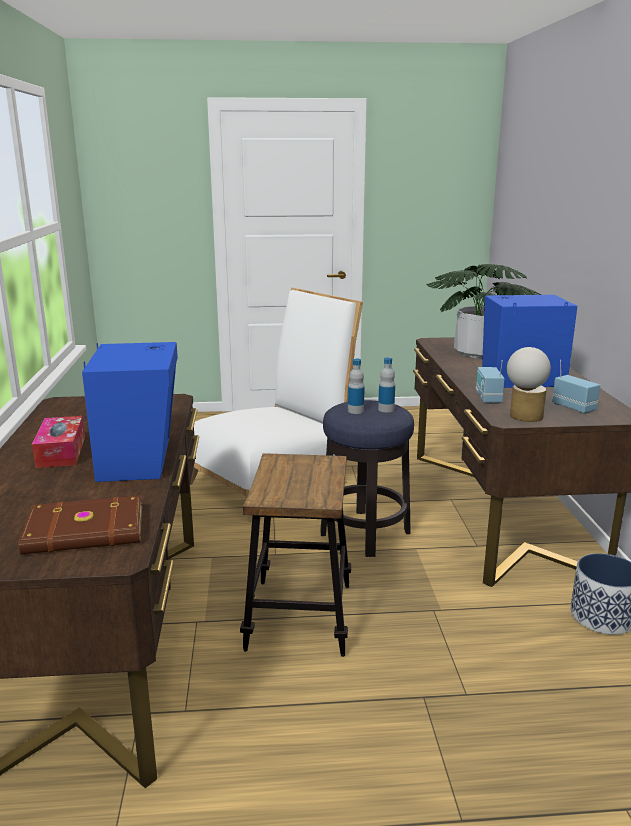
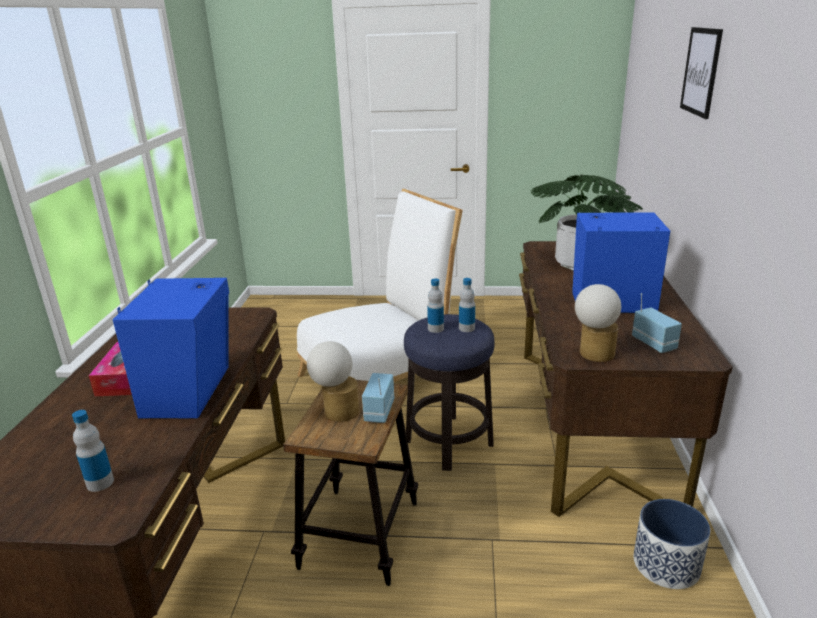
camera: 10 degrees right, 5 degrees up
(86, 531) = (100, 483): brown book -> bottle
(284, 479) = (336, 411): none -> table lamp
(487, 398) = (565, 326): radio -> radio (378, 411)
(588, 167) = (701, 71): none -> picture

